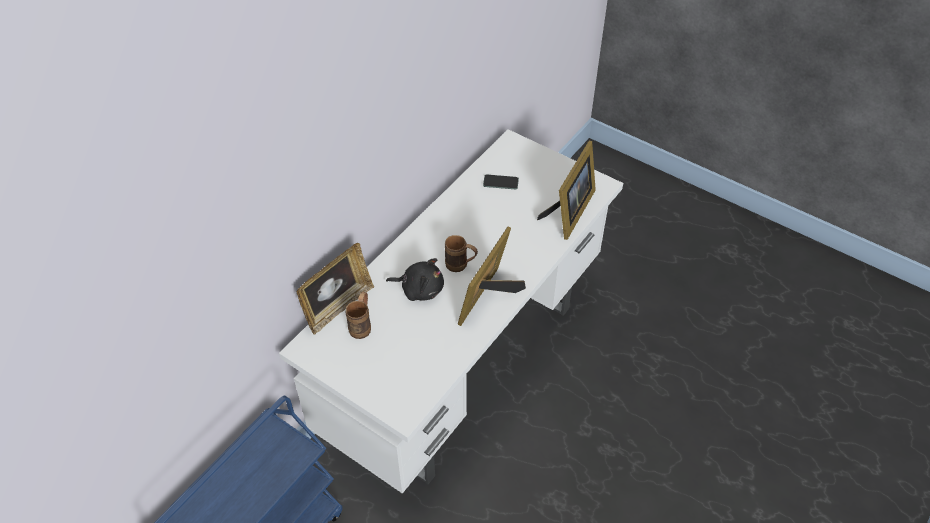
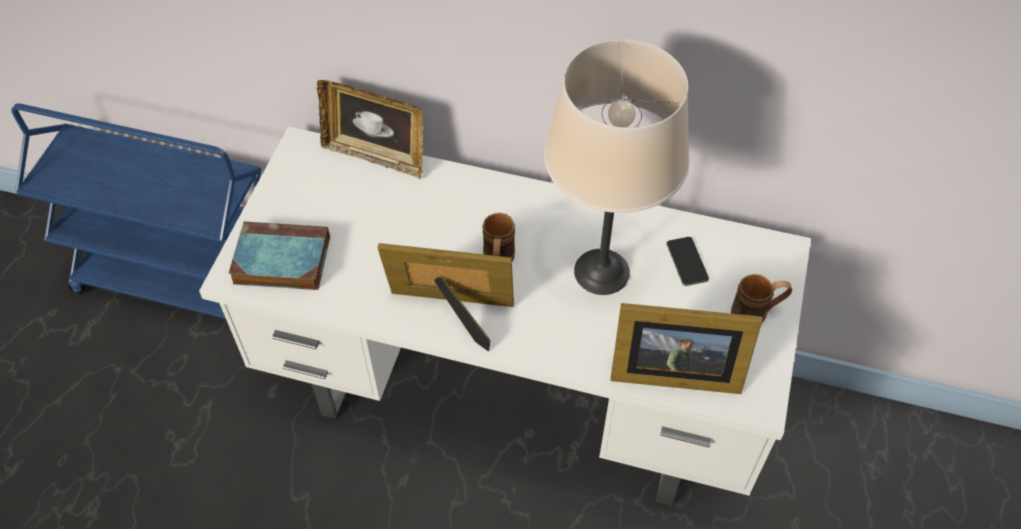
camera: 70 degrees right, 5 degrees up
(362, 325) = (355, 189): brown mug -> brown mug (756, 315)
(404, 382) = (279, 261): none -> book
(420, 289) = (438, 229): black plush toy -> none
(490, 221) = (601, 271): none -> beige table lamp

